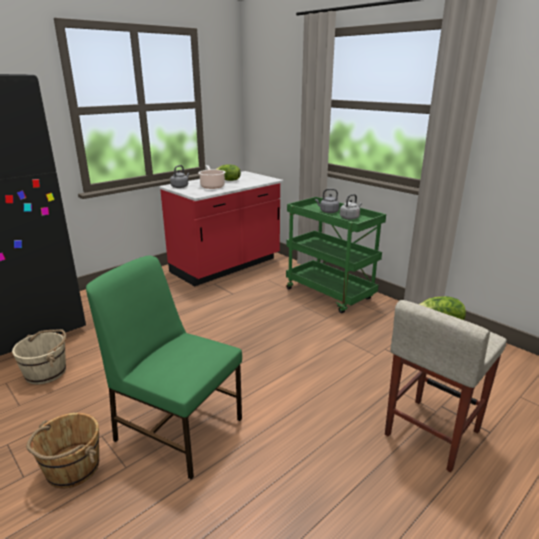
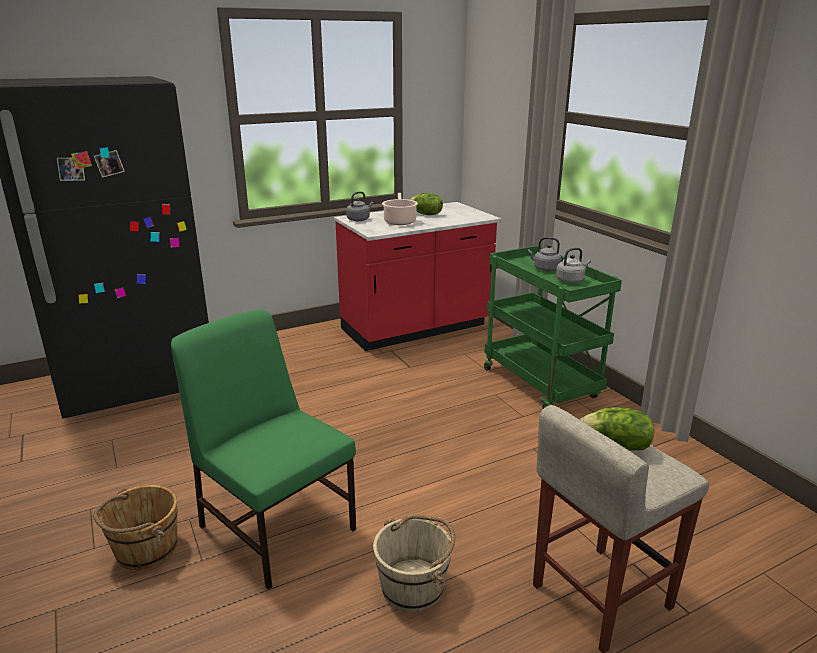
camera: 15 degrees right, 0 degrees up
(47, 372) = (157, 434): beige bucket -> beige bucket (414, 586)

